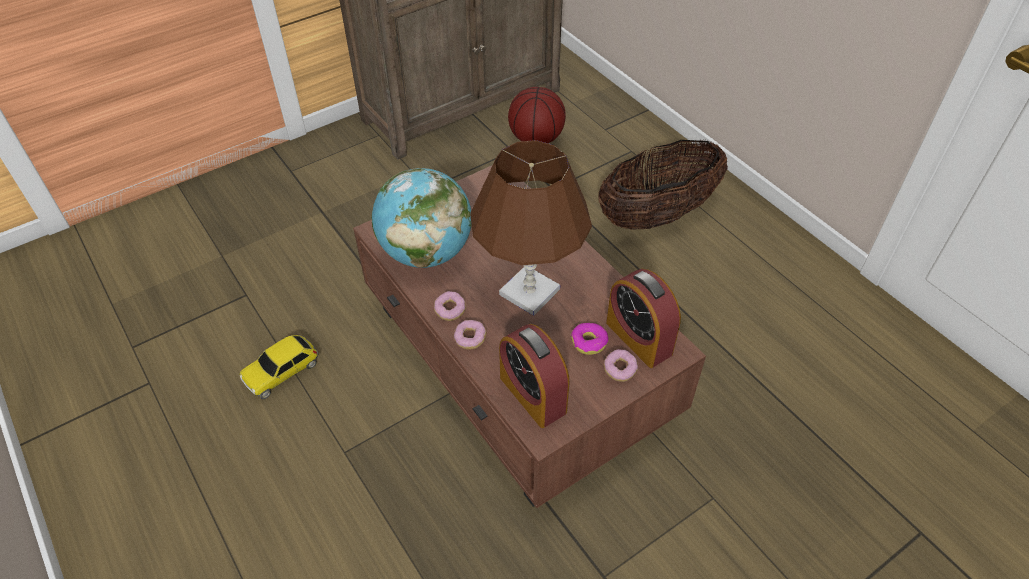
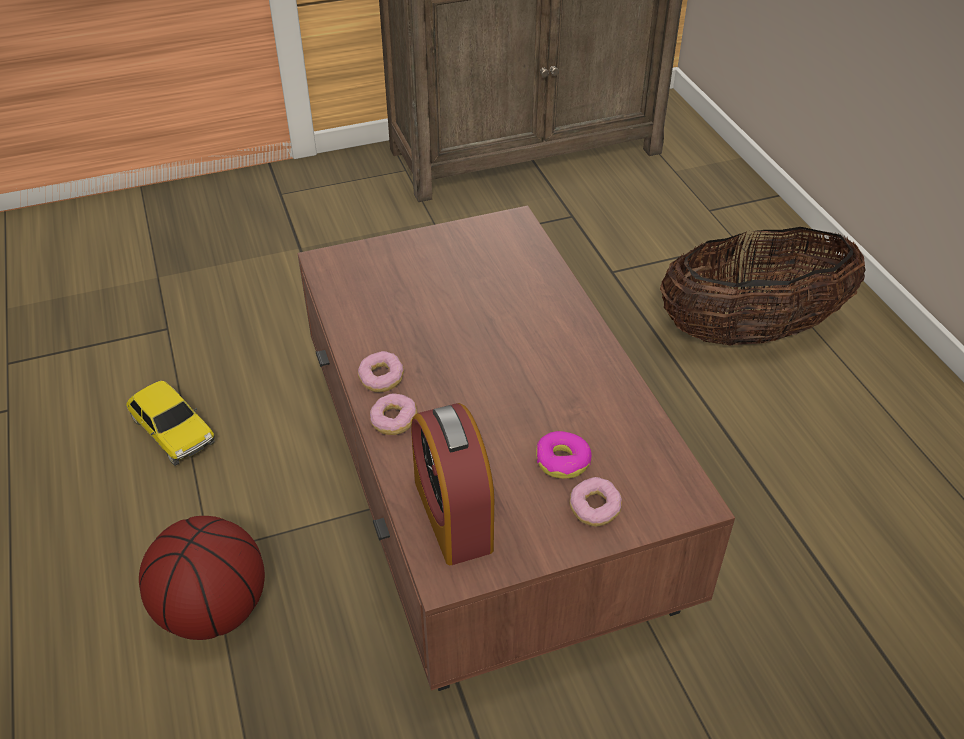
camera: 15 degrees right, 5 degrees down
(282, 372) = (172, 431): toy car -> toy car turned 105 degrees counterclockwise
(426, 252) = (379, 300): globe -> none
(529, 292) = (501, 377): brown table lamp -> none
(535, 139) = (609, 207): basketball -> basketball (212, 610)
(639, 338) = (639, 471): alarm clock -> none

